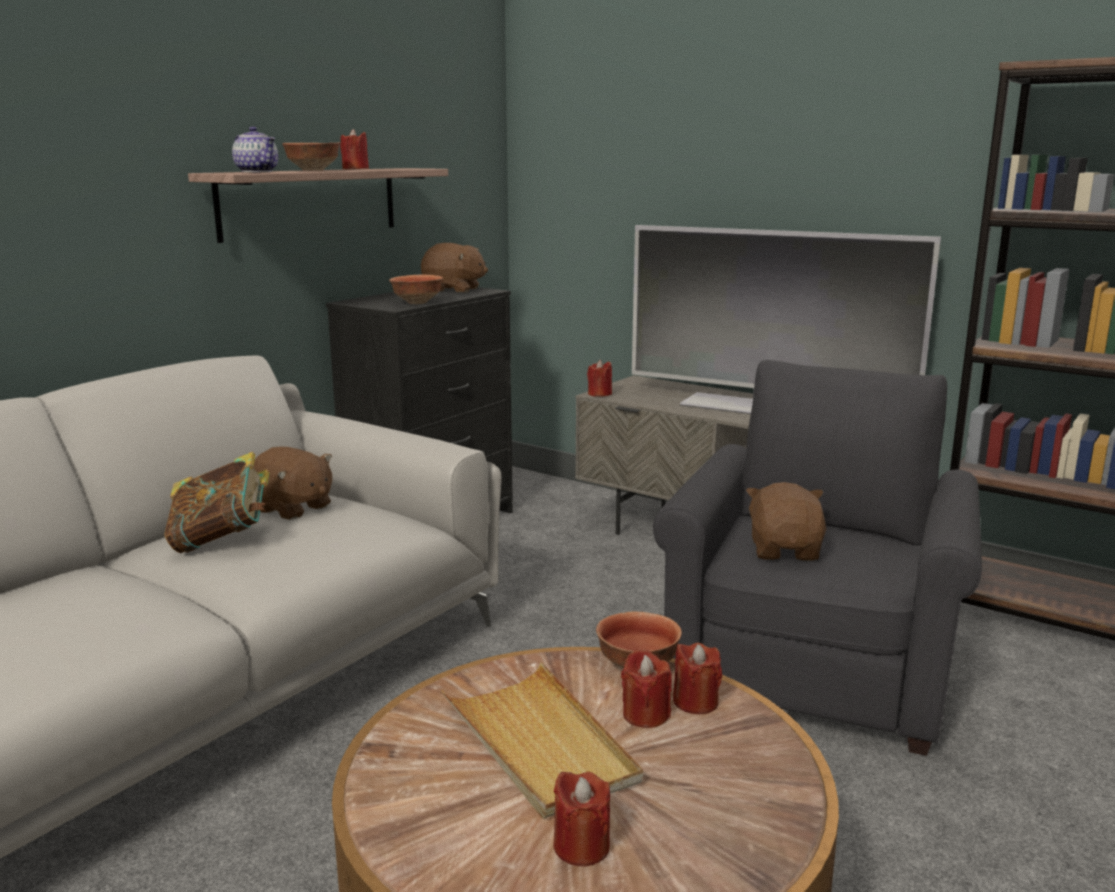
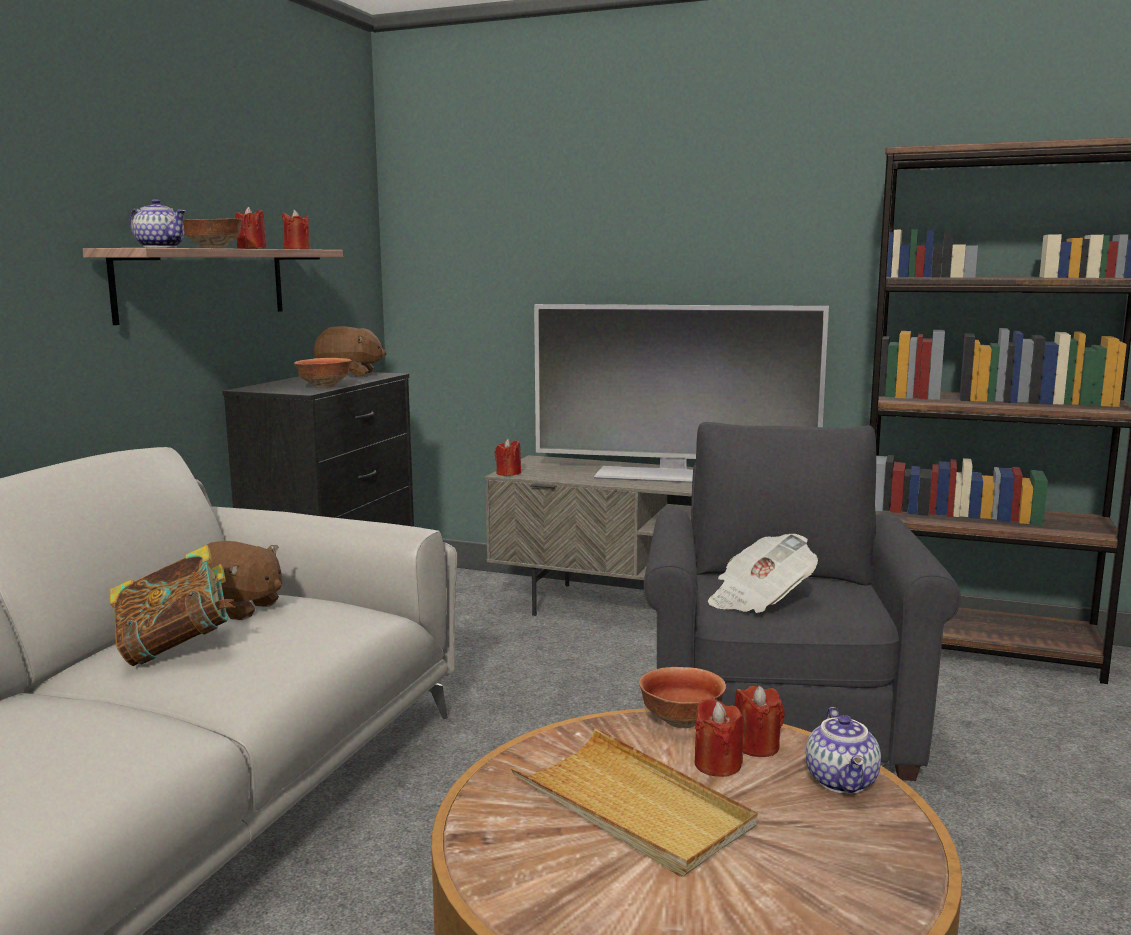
camera: 15 degrees left, 5 degrees down
(581, 846) = (735, 896): red candle -> red candle (297, 249)
(760, 752) = (843, 782): none -> teapot
(785, 550) = (759, 600): brown plush toy -> newspaper

